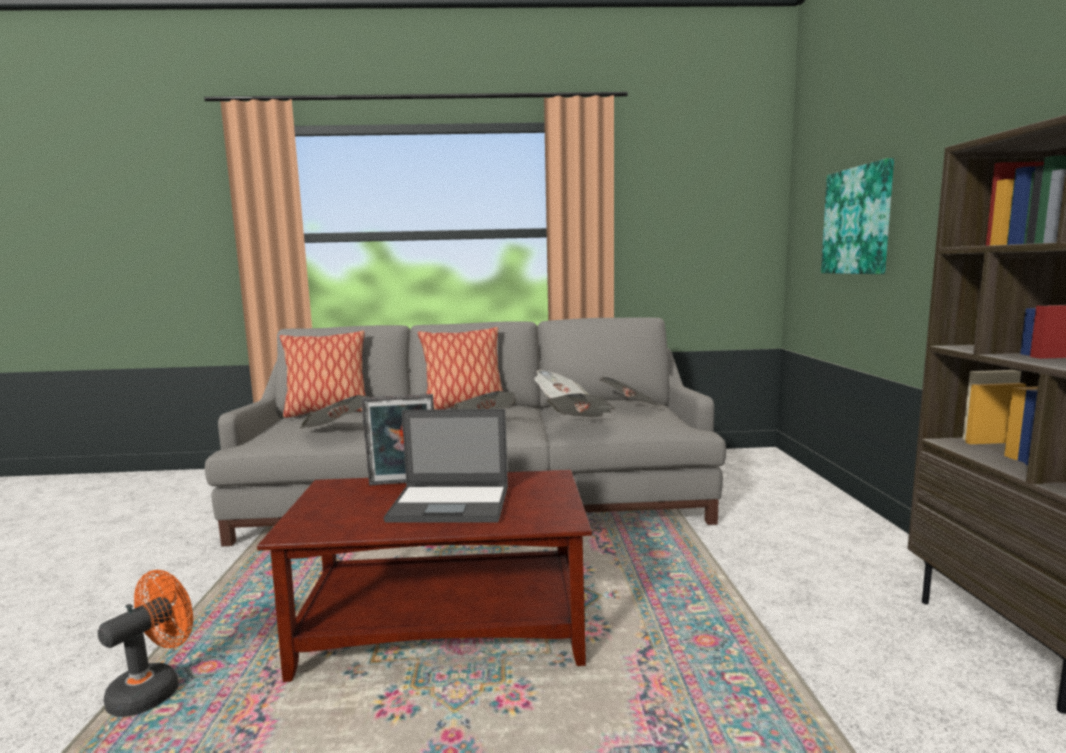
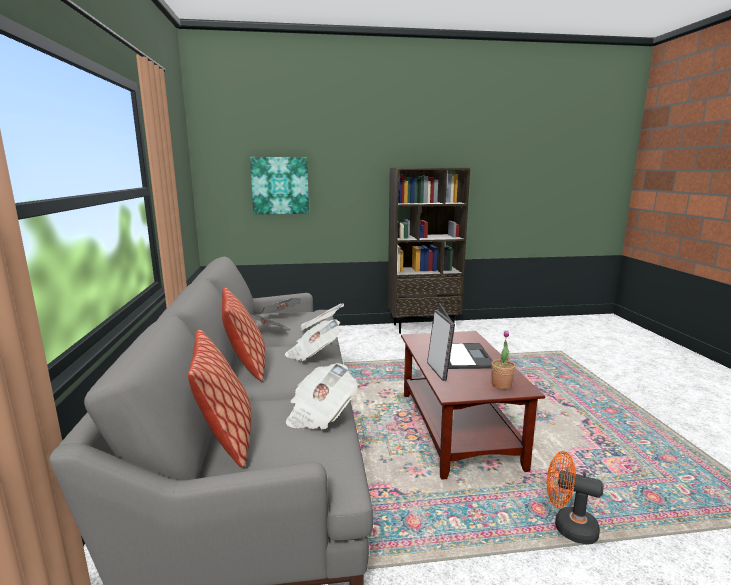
camera: 95 degrees left, 5 degrees up
(322, 517) = (501, 385): none -> potted plant

